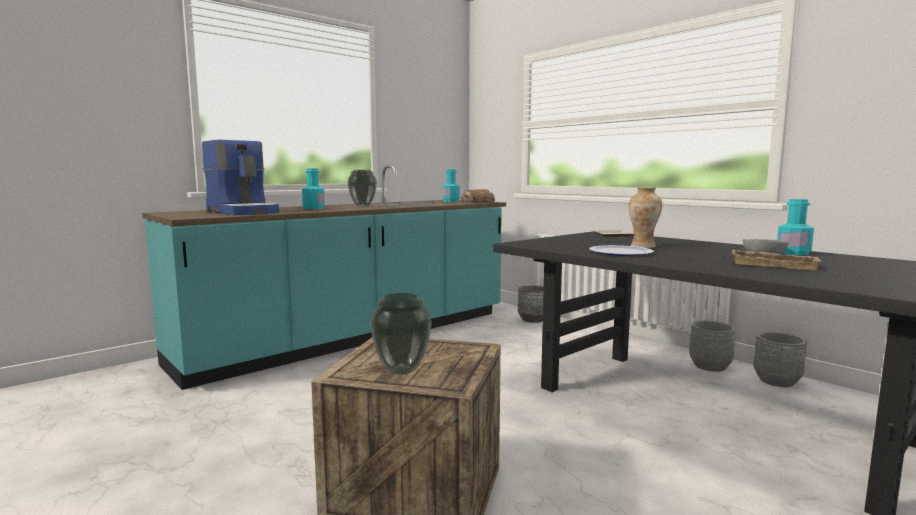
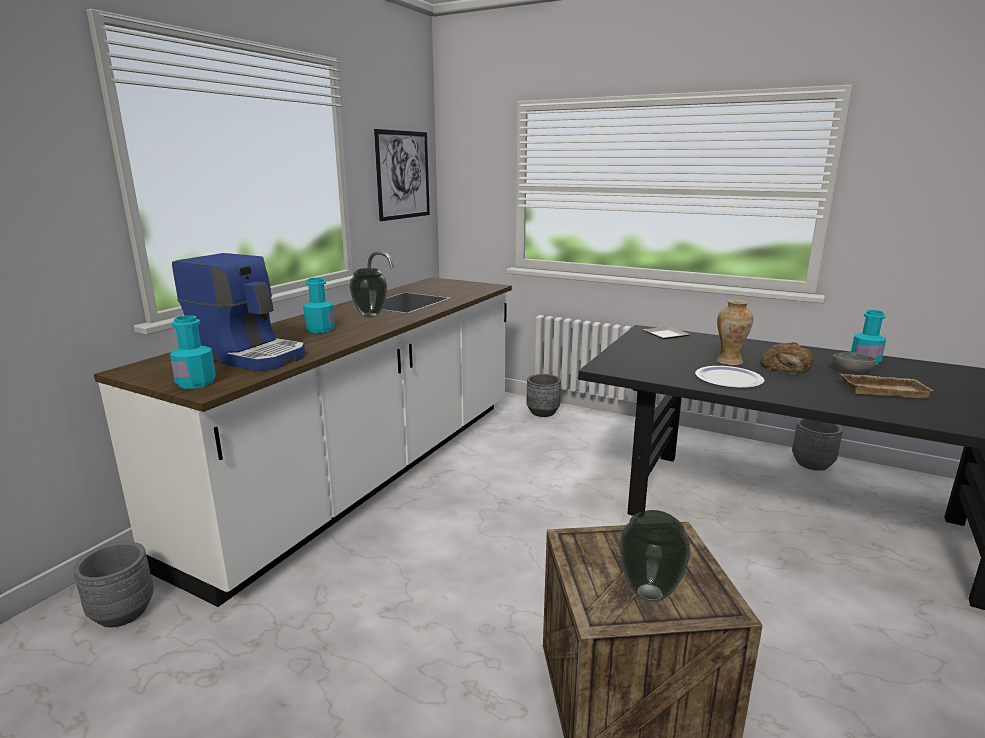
camera: 20 degrees left, 10 degrees up
(355, 337) = (368, 472): turquoise counter -> white counter
(433, 117) = (403, 175): none -> picture
(451, 201) = (445, 287): turquoise bottle -> turquoise bottle (196, 383)
(476, 202) = (480, 288): bread -> bread (787, 366)
(710, 366) = (748, 454): grey planter -> grey planter (123, 612)

